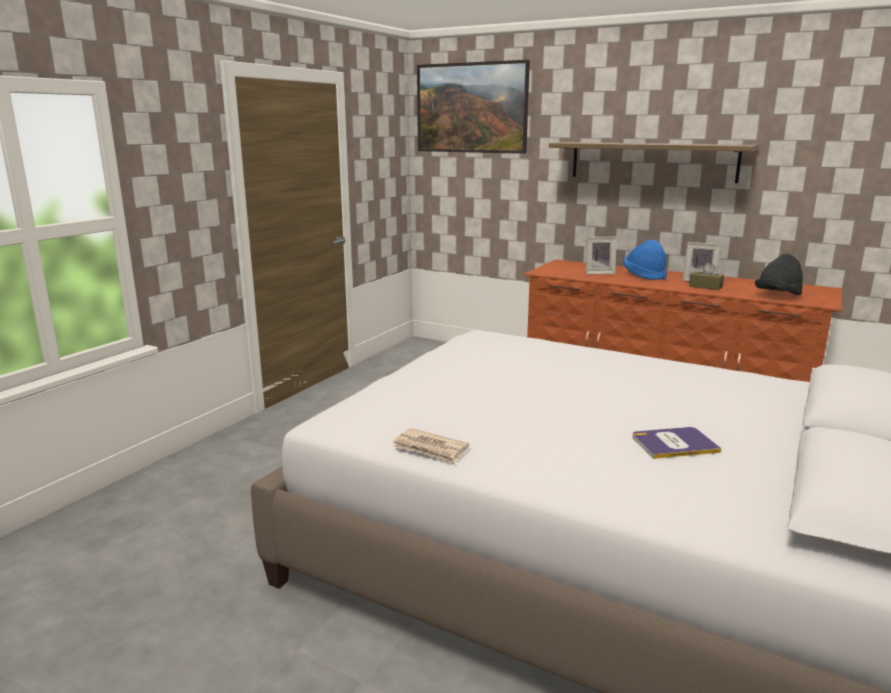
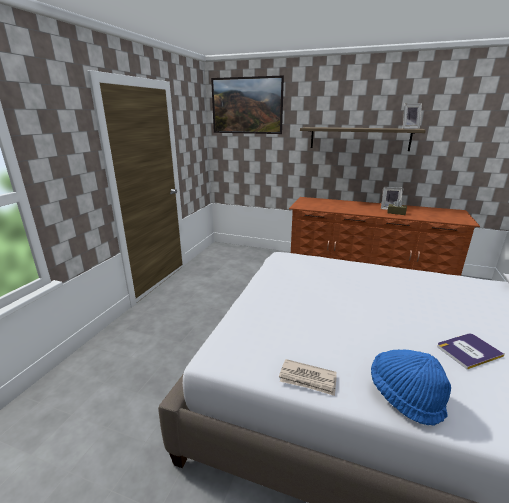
camera: 10 degrees left, 5 degrees up
(599, 273) = (331, 205): picture frame -> picture frame (408, 128)
(644, 275) = (357, 206): blue hat -> blue hat (405, 396)
(777, 296) = (439, 217): black hat -> none

